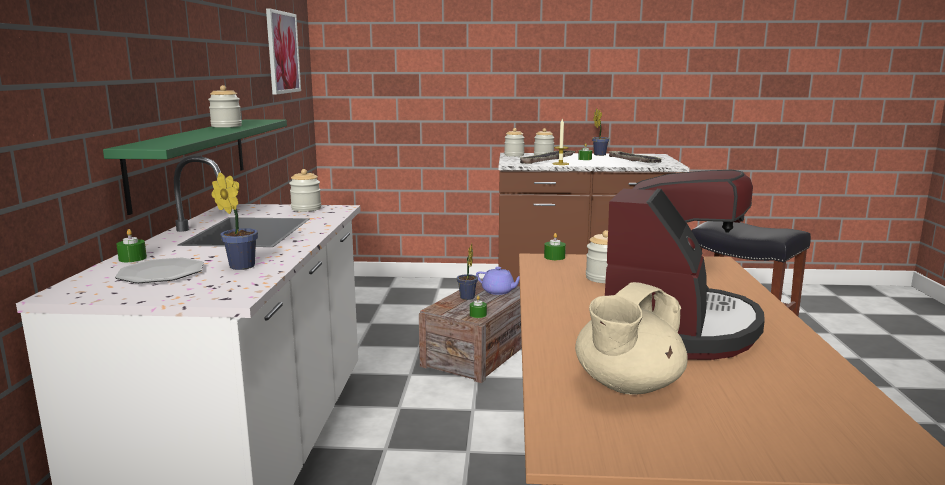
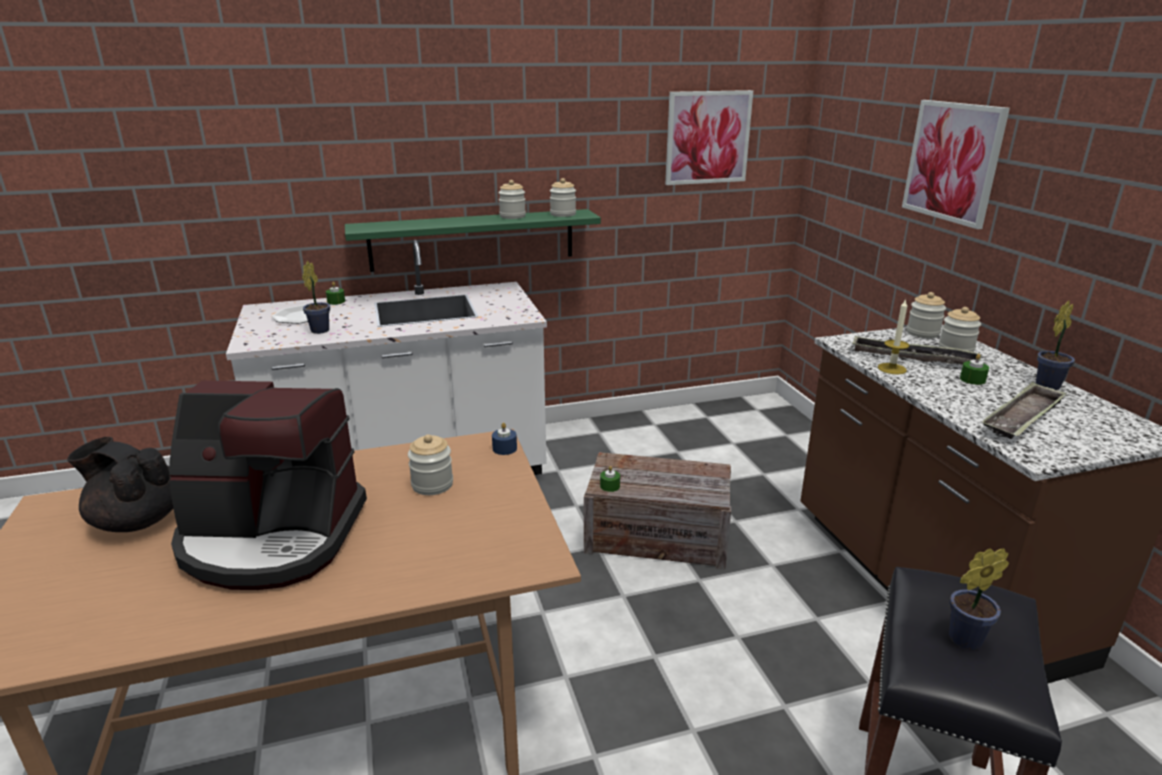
camera: 70 degrees right, 10 degrees up
(306, 209) = (514, 308): jar -> jar (563, 214)
(467, 298) = (656, 469): potted plant -> potted plant (961, 639)
(476, 53) = (953, 162): none -> picture
(499, 291) = (696, 485): purple teapot -> none
(554, 257) = (504, 448): green candle -> blue candle
(627, 386) = (138, 520): beige teapot -> black teapot

